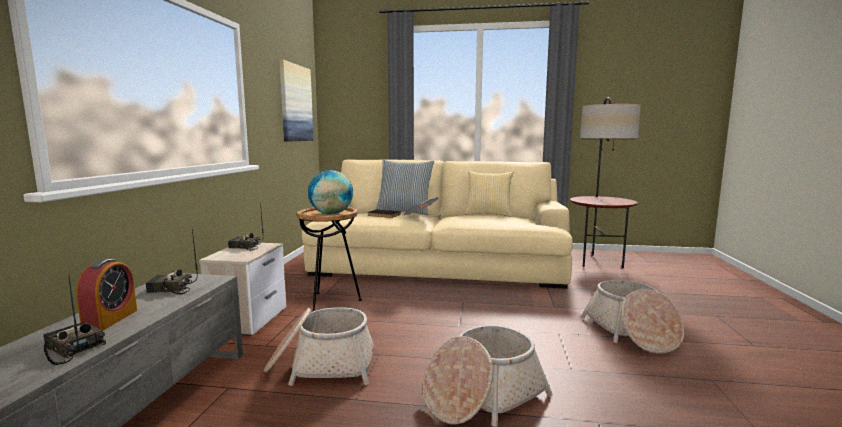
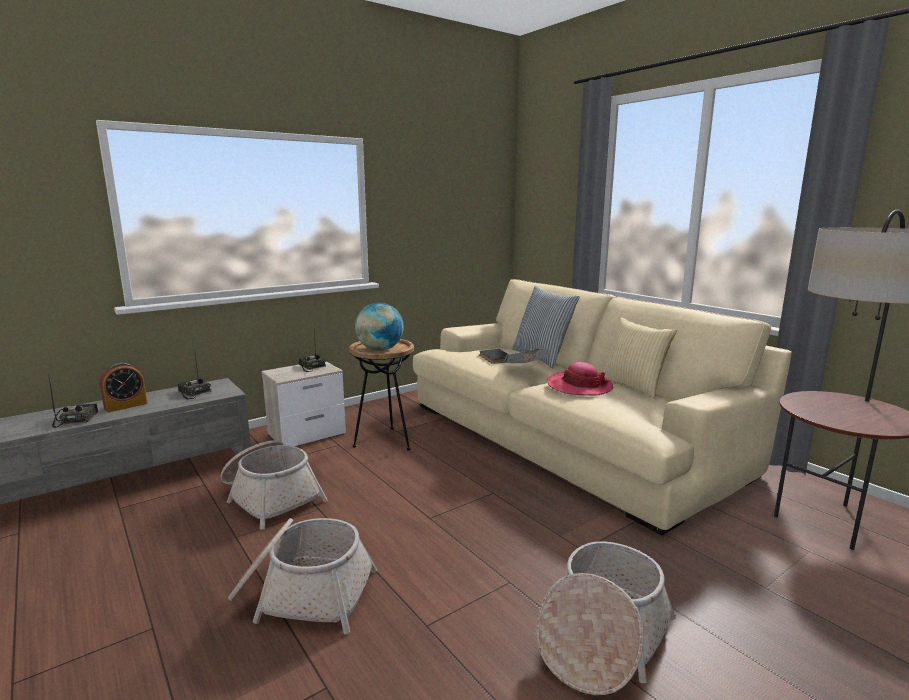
camera: 45 degrees right, 5 degrees up
(295, 103) = (465, 210): picture -> none
(472, 217) = (579, 386): none -> hat

